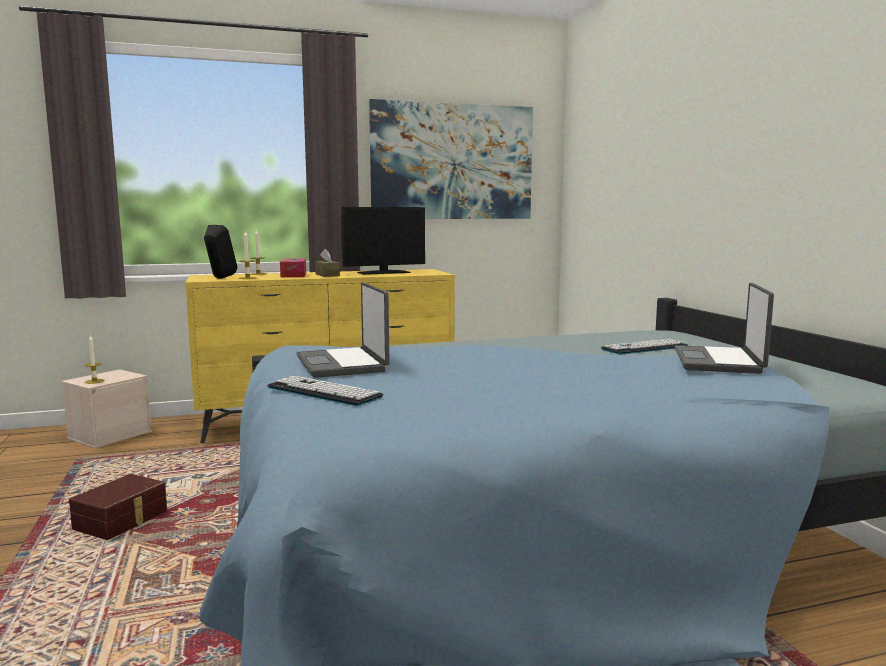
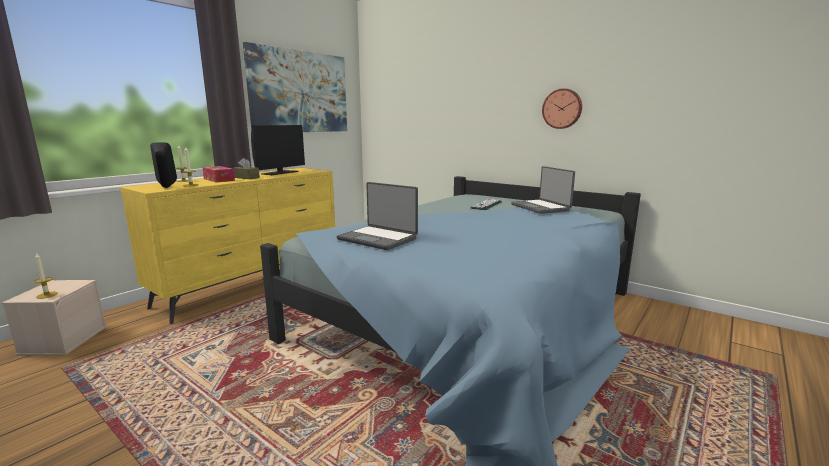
camera: 35 degrees left, 5 degrees up
(122, 521) = (196, 398): brown storage box -> none
(324, 392) = (418, 258): keyboard -> none
(829, 170) = (562, 108): none -> wall clock

